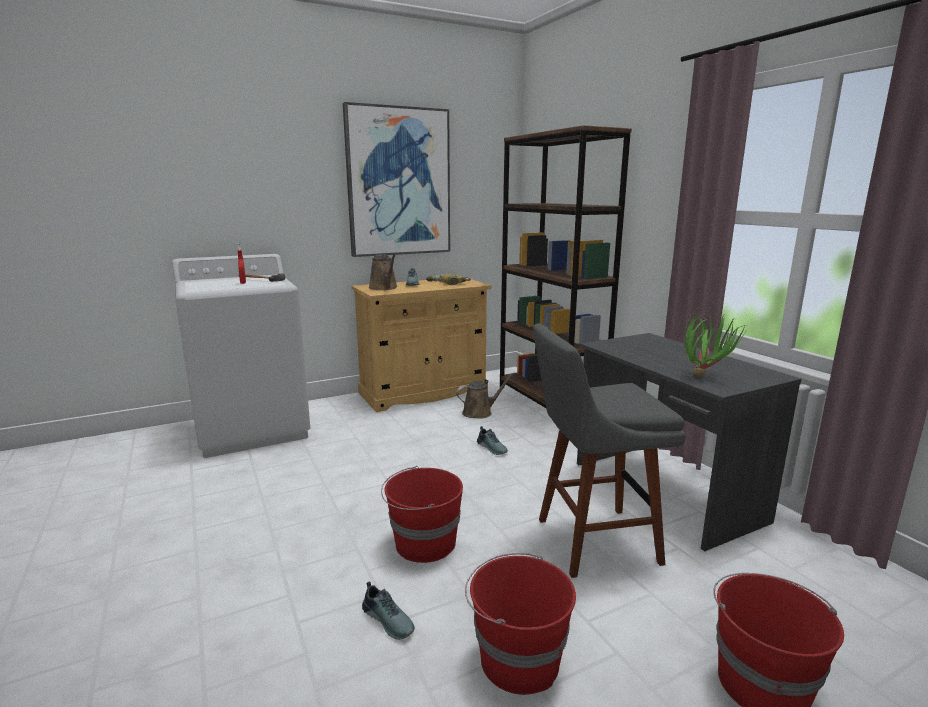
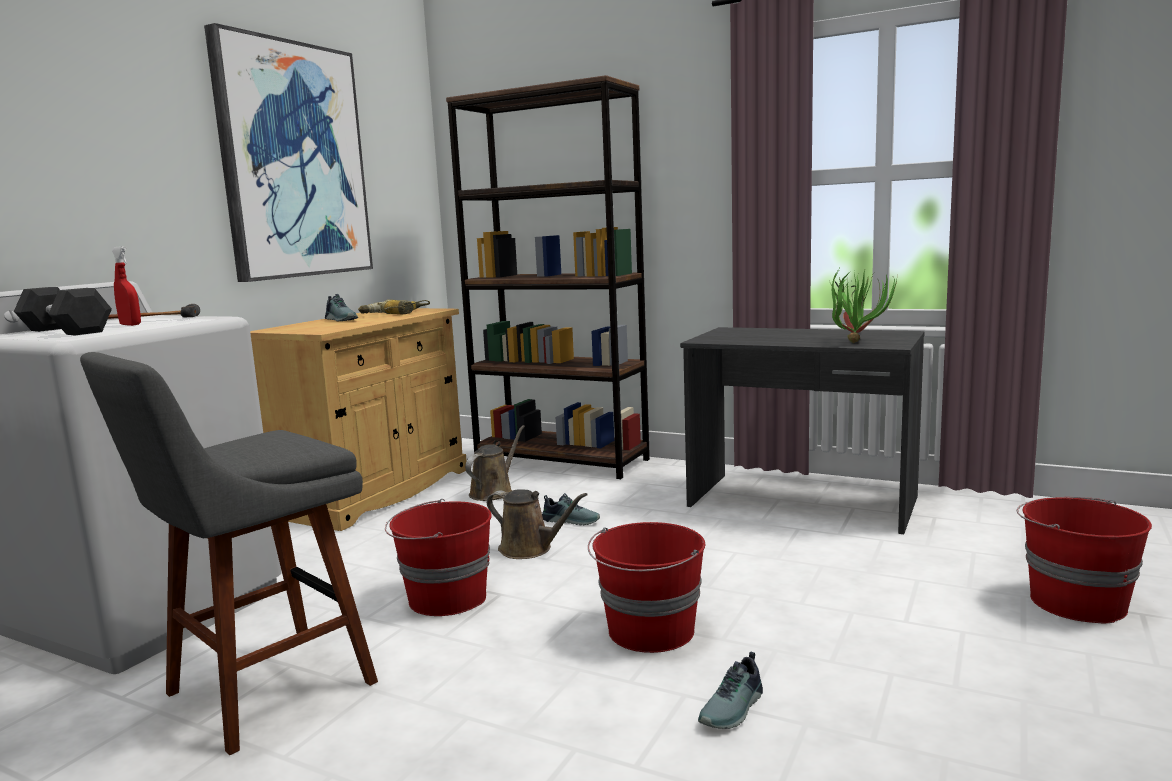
camera: 35 degrees left, 5 degrees down
(213, 283) = (65, 331): none -> black dumbbell
(384, 288) = (313, 327): brown watering can -> brown watering can (529, 549)
(389, 619) = (734, 709): shoe -> shoe turned 120 degrees clockwise
(517, 660) = (903, 676): red bucket -> red bucket (445, 598)
(591, 541) = (807, 563): grey stool -> grey stool (260, 692)

